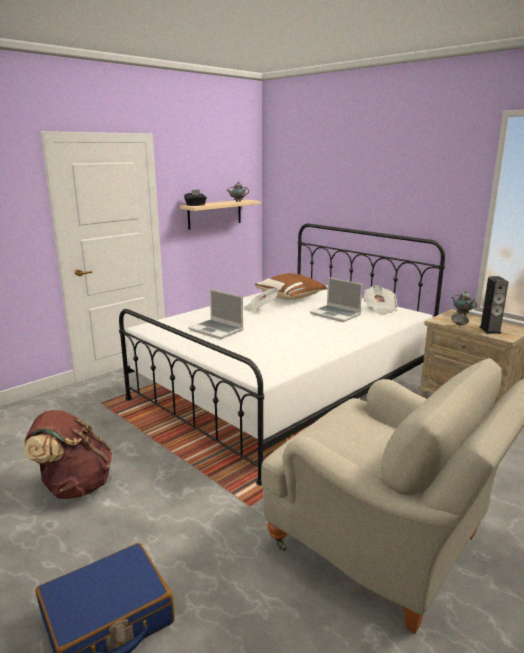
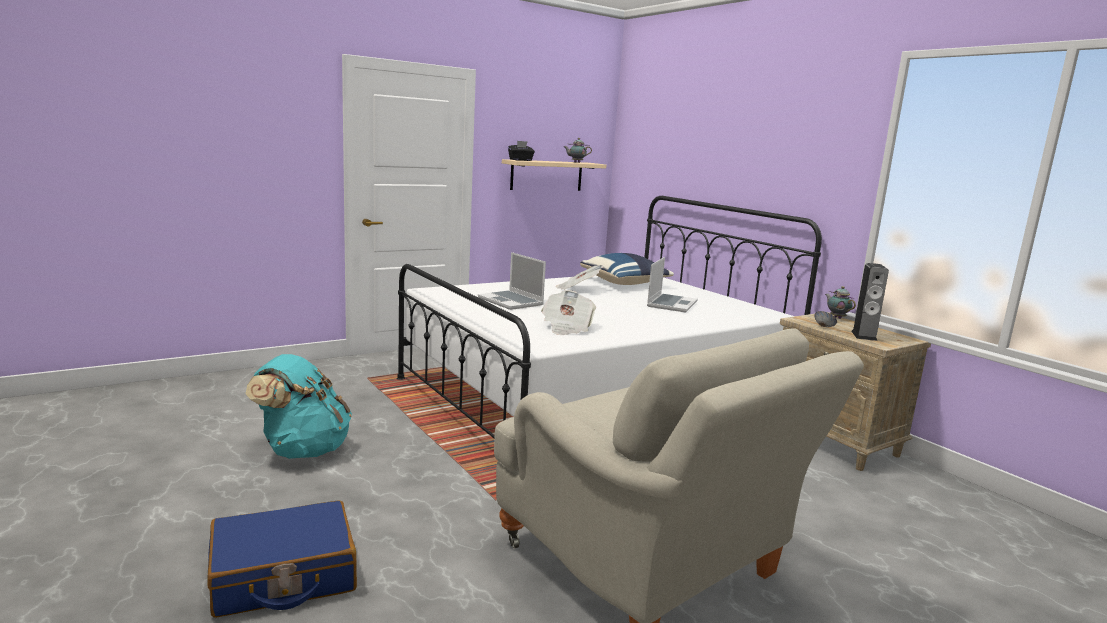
camera: 10 degrees right, 5 degrees down
(74, 486) = (302, 450): brown backpack -> turquoise backpack
(291, 297) = (625, 283): brown pillow -> blue pillow
(336, 314) = (671, 304): laptop -> laptop turned 120 degrees counterclockwise
(379, 309) = (732, 306): newspaper -> newspaper (566, 328)

